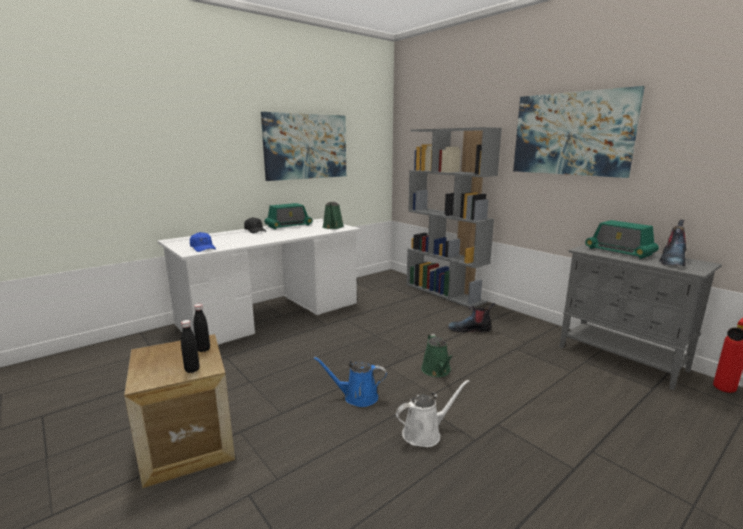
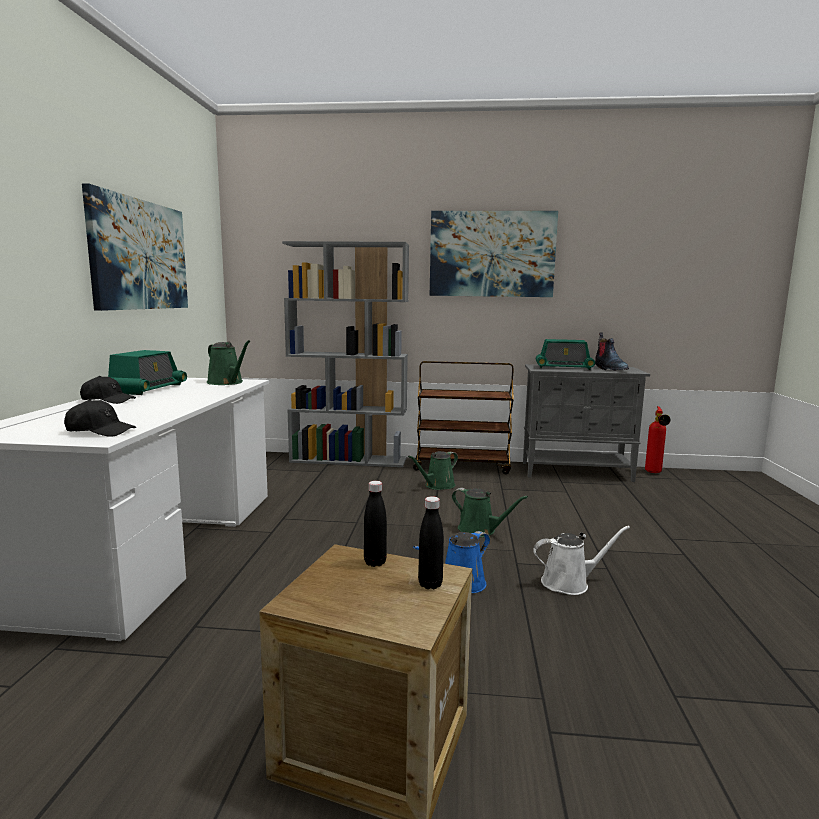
camera: 45 degrees left, 5 degrees down
(203, 248) = (100, 431): blue cap -> black cap
(425, 433) = (569, 583): white watering can -> white watering can turned 60 degrees clockwise
(470, 329) = (437, 486): boot -> green watering can
(519, 321) = (462, 466): none -> brown cart

